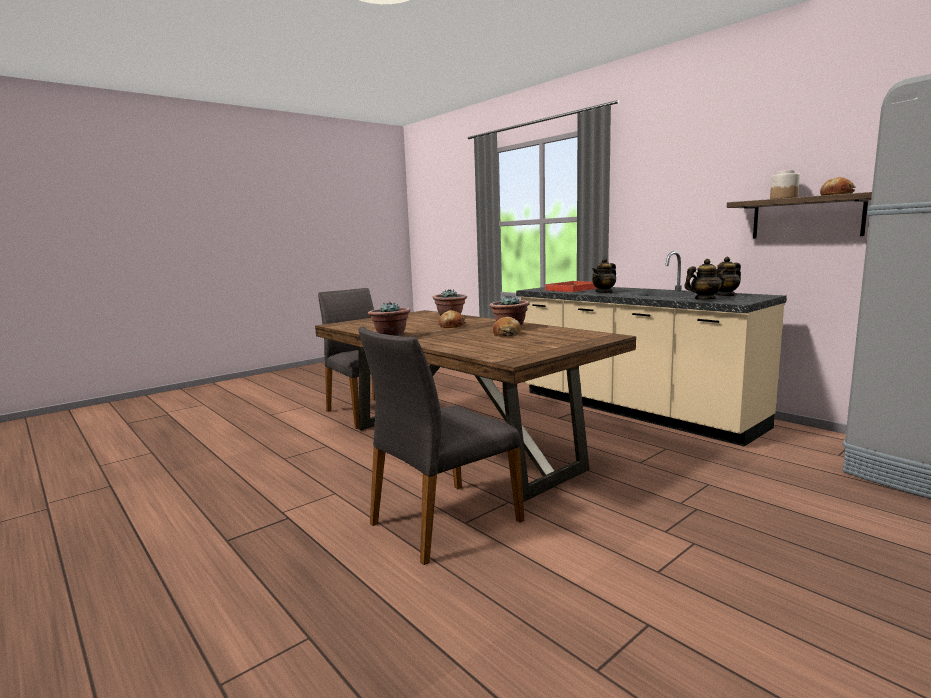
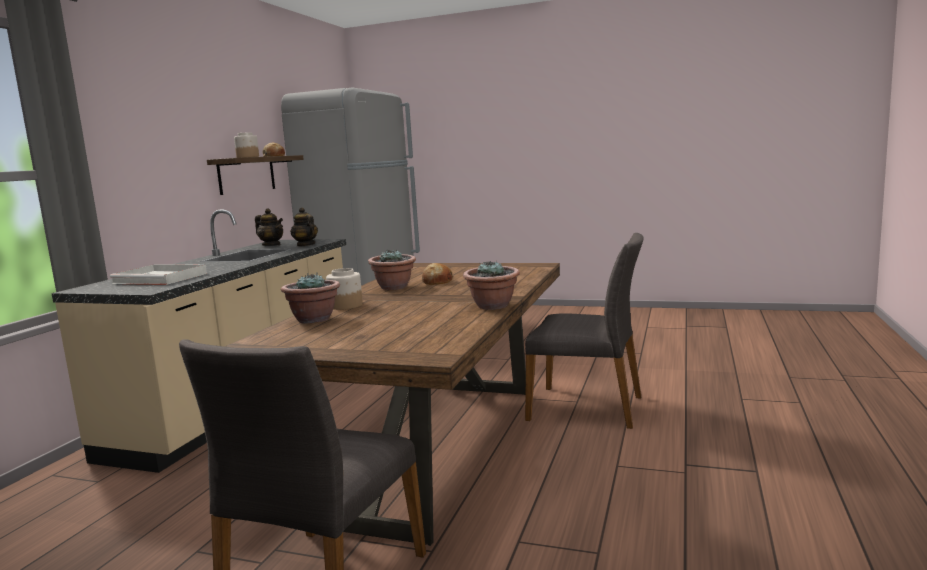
camera: 120 degrees left, 0 degrees up
(451, 326) = (398, 303): bread -> none
(472, 320) = (345, 306): none -> jar
(572, 289) = (162, 278): red tray -> white tray
(604, 292) = (218, 266): teapot -> none

